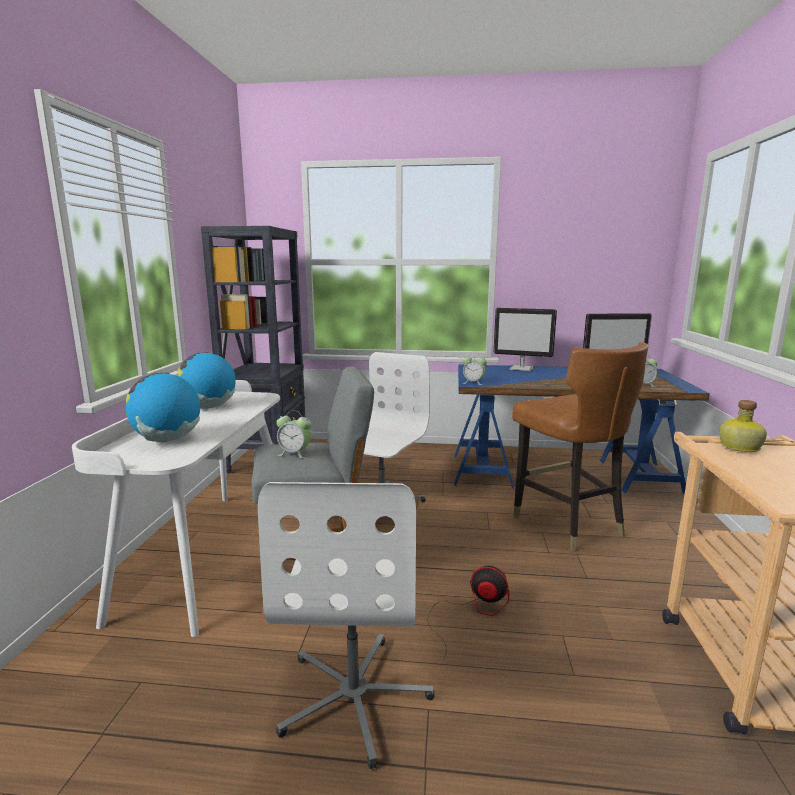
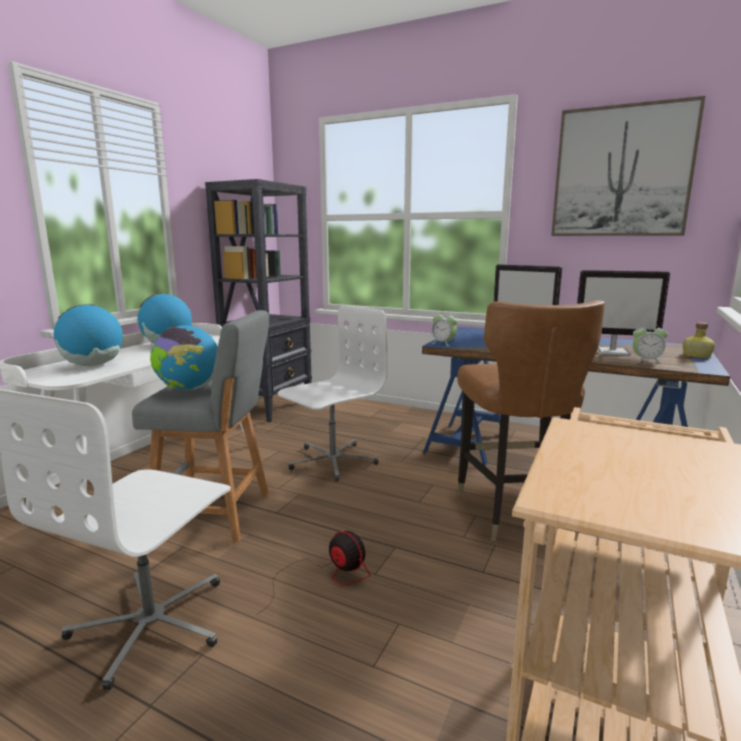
camera: 20 degrees right, 0 degrees up
(294, 454) = (188, 389): alarm clock -> globe
(589, 229) = (622, 172): none -> picture
(738, 447) = (609, 429): bottle -> bottle (695, 355)

